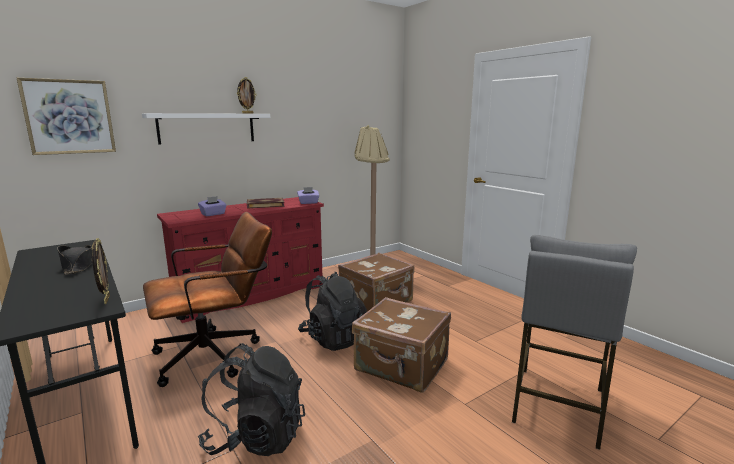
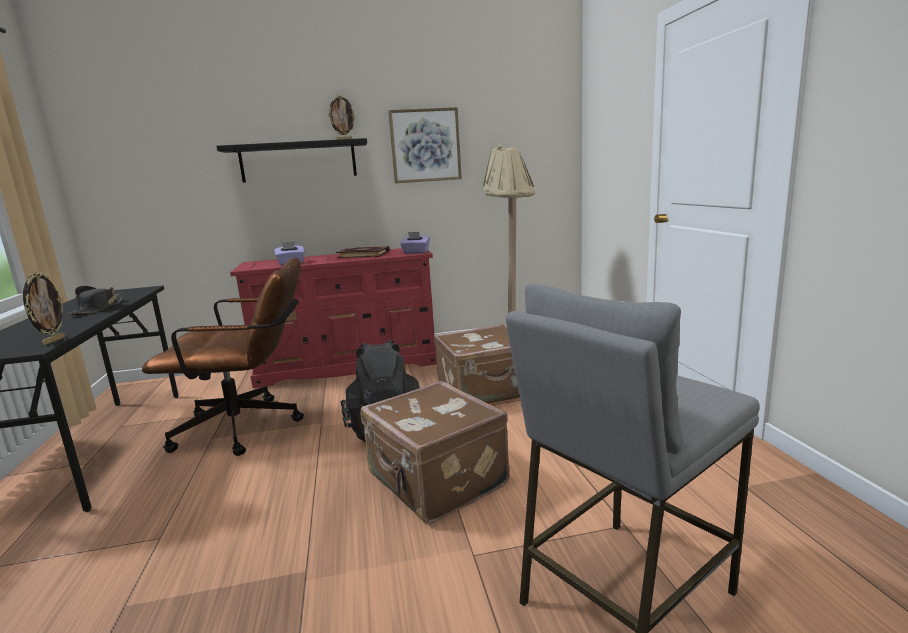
camera: 25 degrees right, 0 degrees up
(69, 117) = (150, 155): picture -> picture (425, 145)
(207, 128) = (298, 161): white shelf -> black shelf
(256, 436) = (193, 530): black backpack -> none

